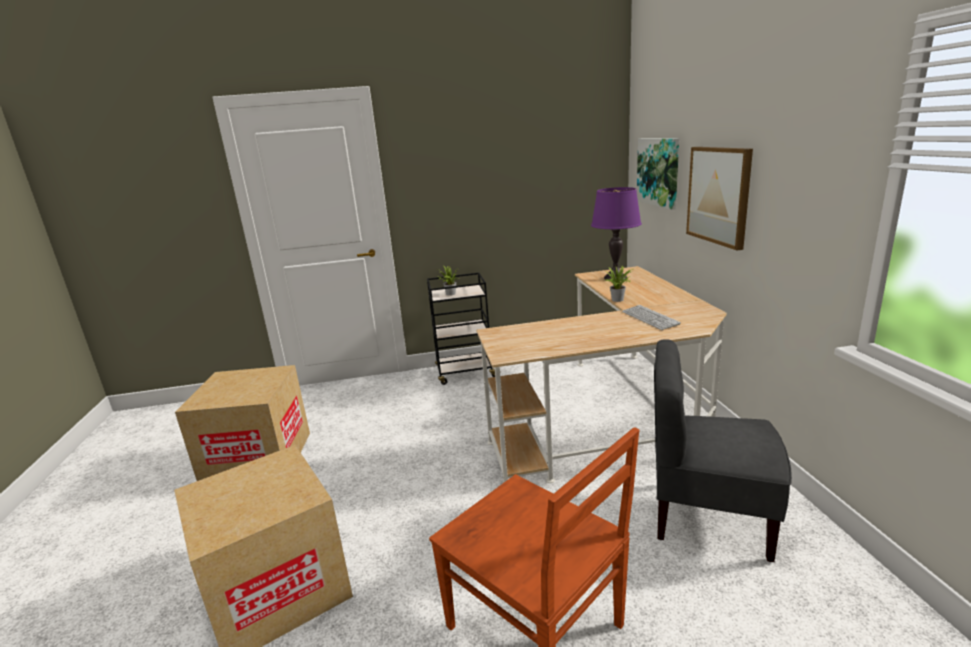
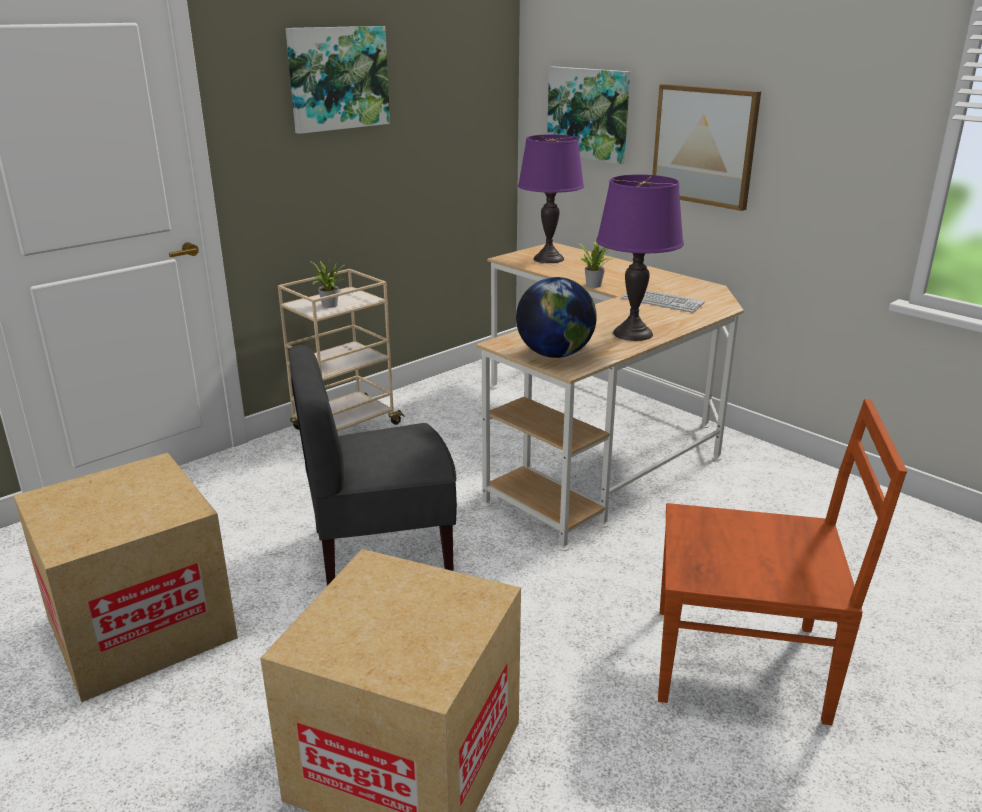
camera: 35 degrees left, 5 degrees up
(465, 372) = (345, 427): black cart -> beige cart
(474, 152) = (338, 78): none -> picture
(511, 345) = (554, 354): none -> globe
(588, 339) = (633, 334): none -> purple table lamp
(708, 517) = (784, 511): grey chair -> grey chair (380, 550)

